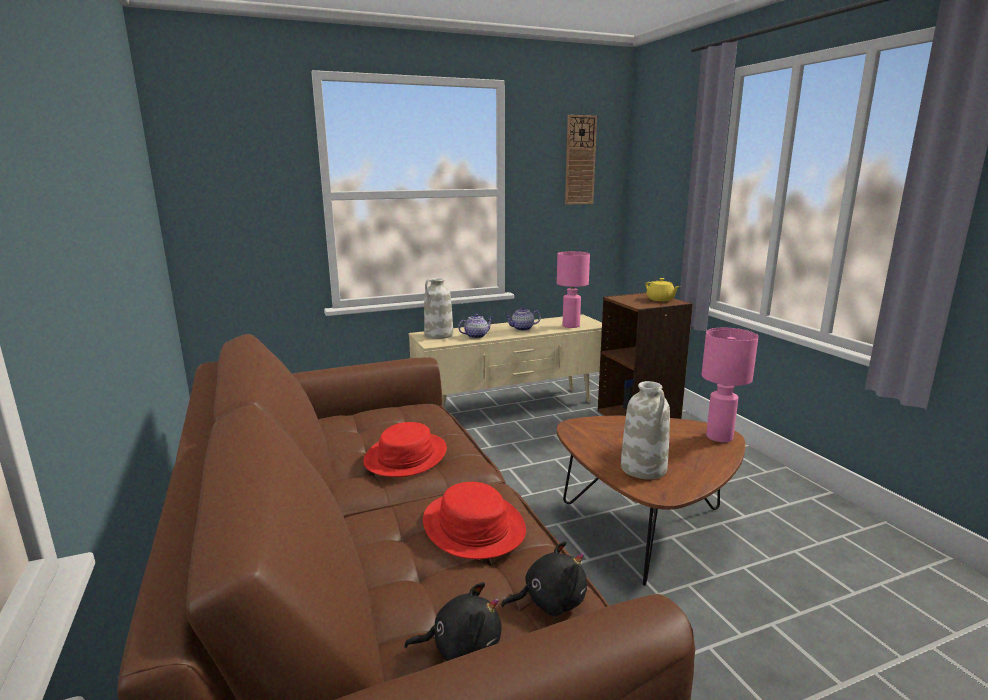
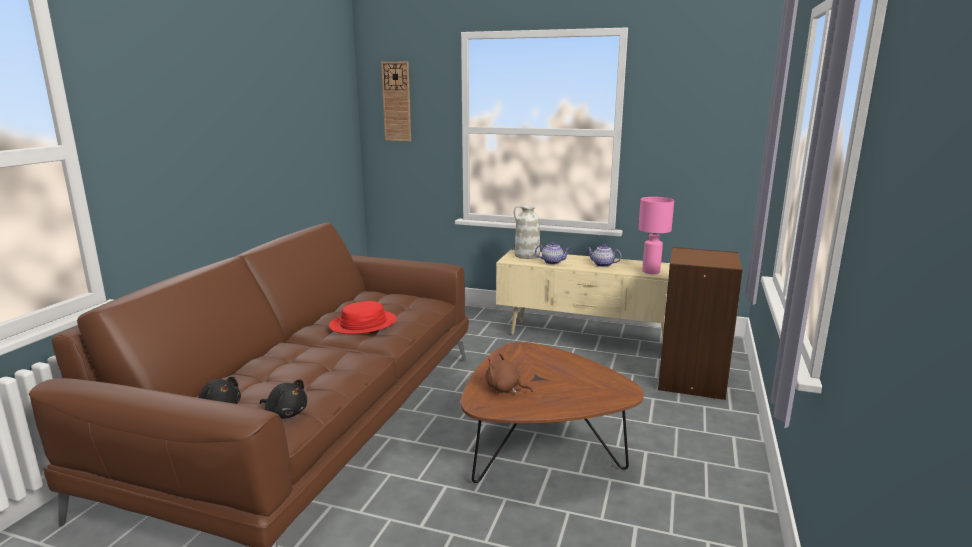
camera: 40 degrees right, 0 degrees up
(473, 526) = (321, 368): red hat -> none
(580, 160) = (711, 104): wall clock -> wall clock (397, 101)
(644, 468) = (505, 389): white vase -> brown plush toy
(660, 299) = (720, 260): yellow teapot -> none
(720, 437) = (614, 394): pink table lamp -> none

